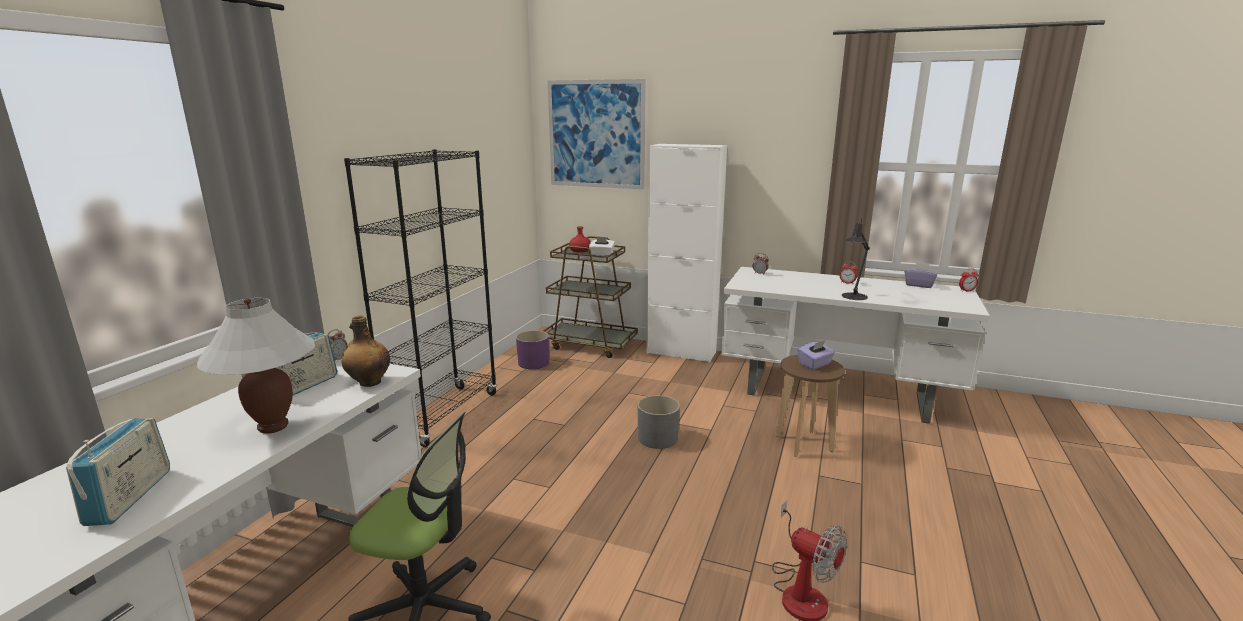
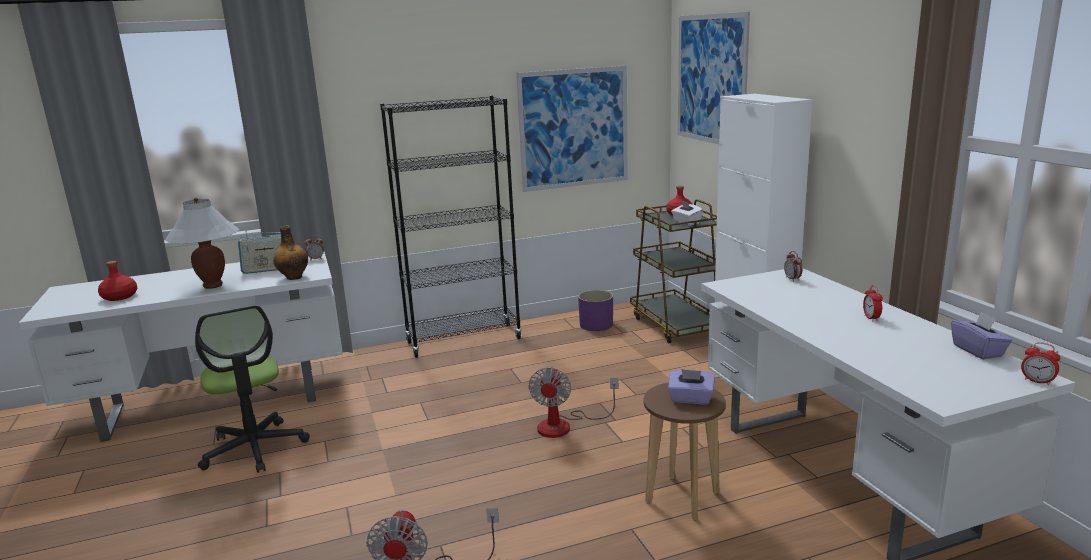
camera: 50 degrees right, 0 degrees up
(130, 497) = (120, 297): radio -> red bottle
(485, 182) = (574, 128): none -> picture
(657, 438) = (564, 425): grey planter -> fan
(853, 297) = (816, 334): black table lamp -> none

